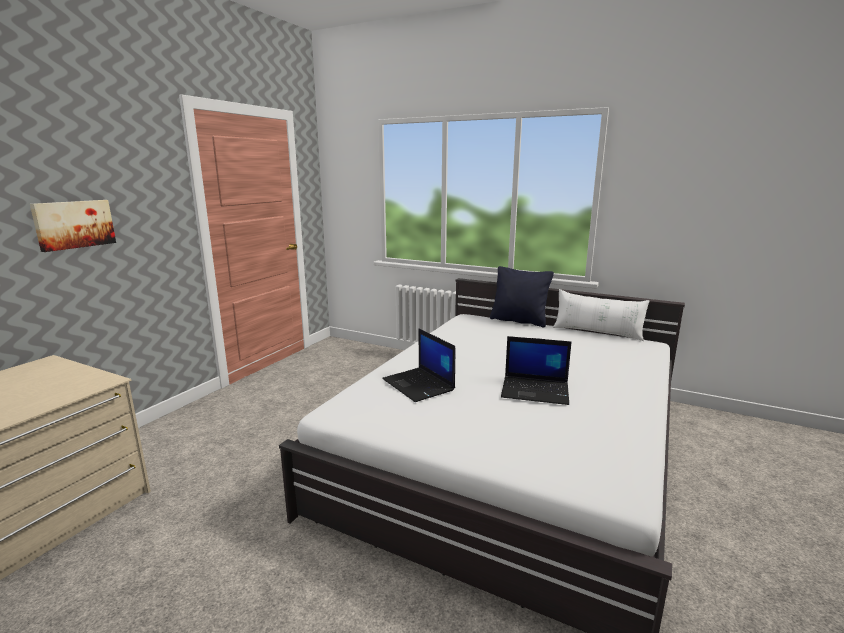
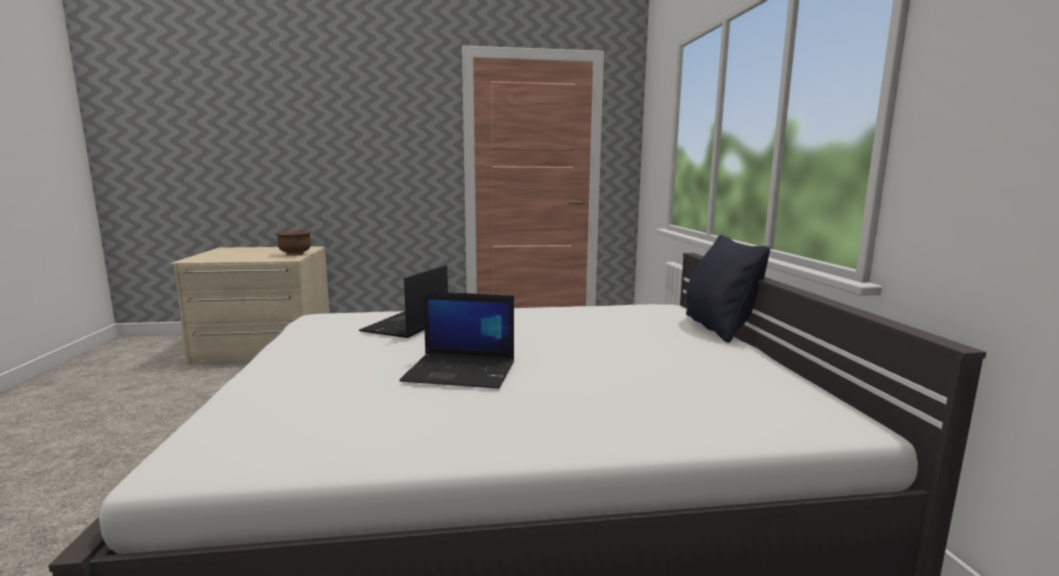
camera: 55 degrees right, 5 degrees down
(74, 224) = (354, 152): picture -> none
(79, 375) = (295, 254): none -> brown bowl
(536, 390) = (462, 372): laptop -> laptop turned 60 degrees counterclockwise
(597, 332) = (797, 375): white pillow -> none

